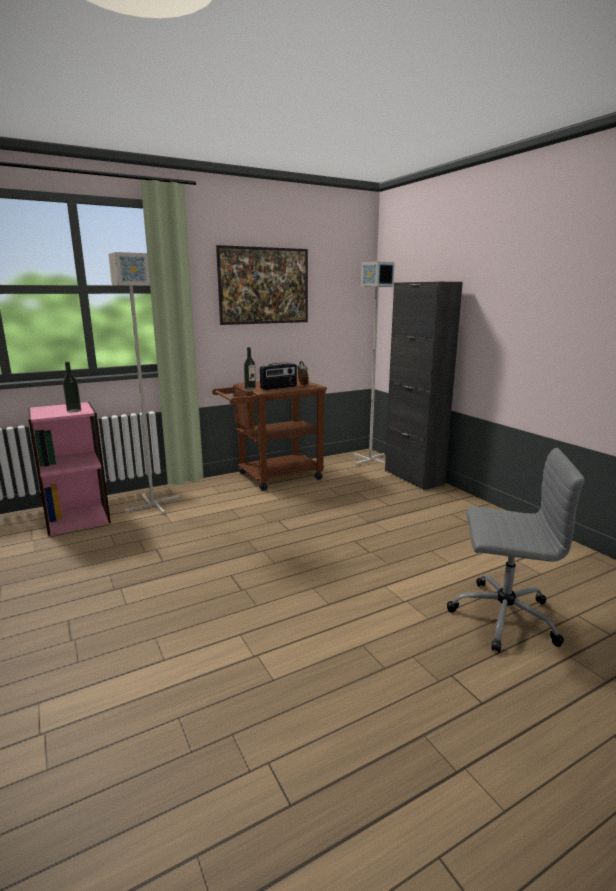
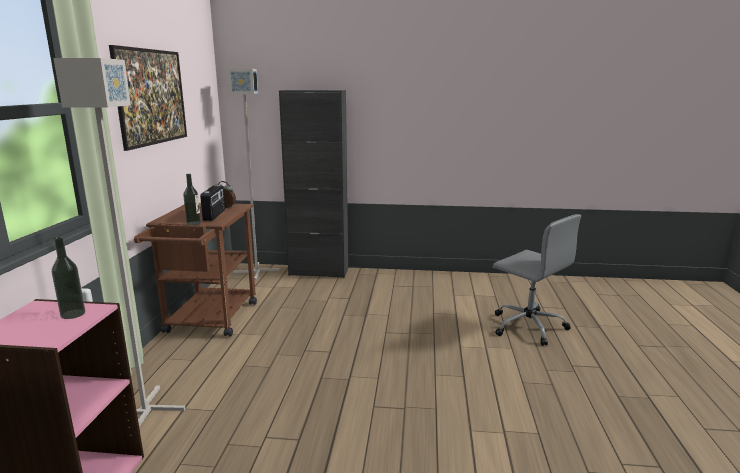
camera: 55 degrees left, 0 degrees up
(501, 616) = (527, 326): grey office chair -> grey office chair turned 90 degrees clockwise

